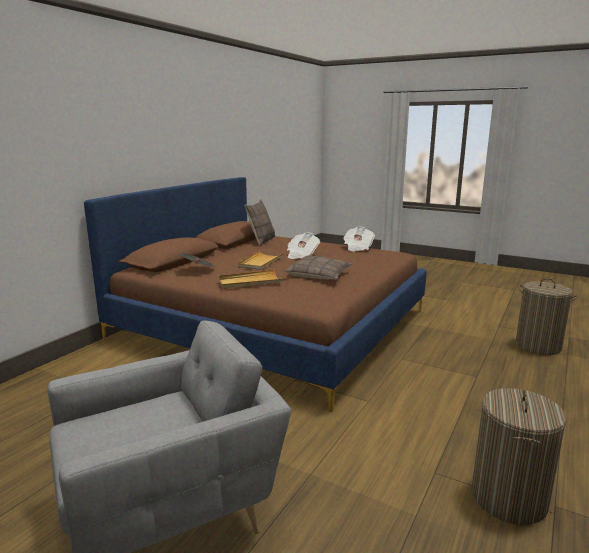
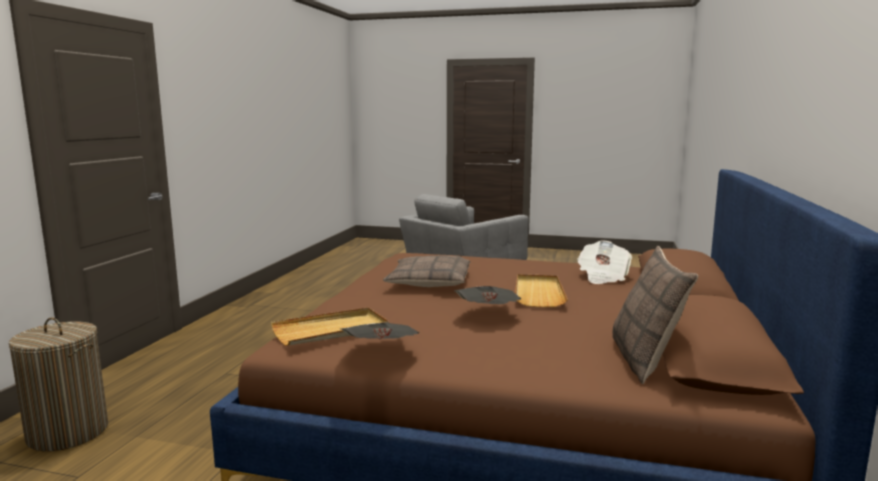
camera: 165 degrees right, 5 degrees down
(249, 282) = (507, 265): beige tray -> beige tray (331, 331)
(508, 498) = (274, 306): laundry basket -> none

